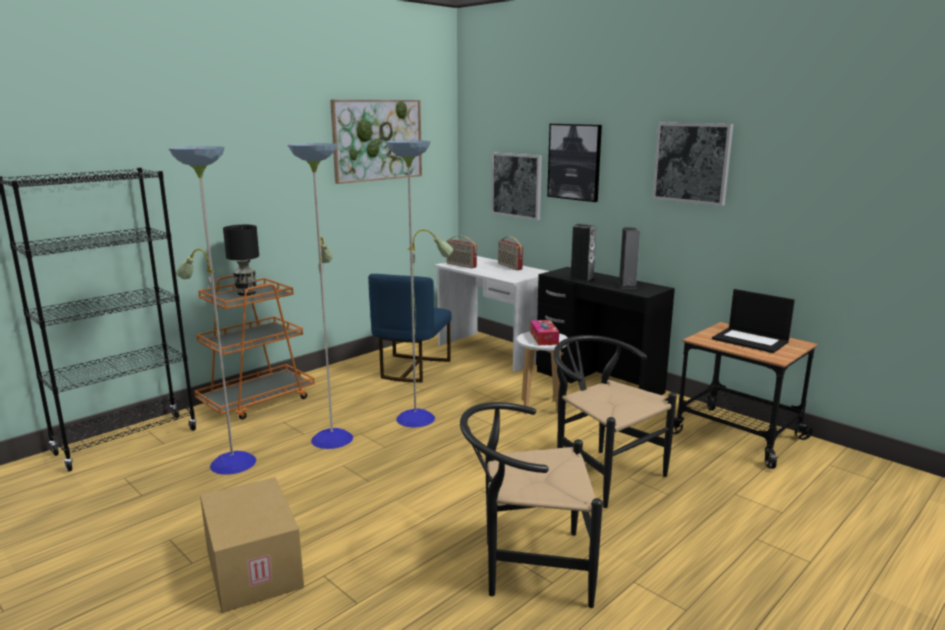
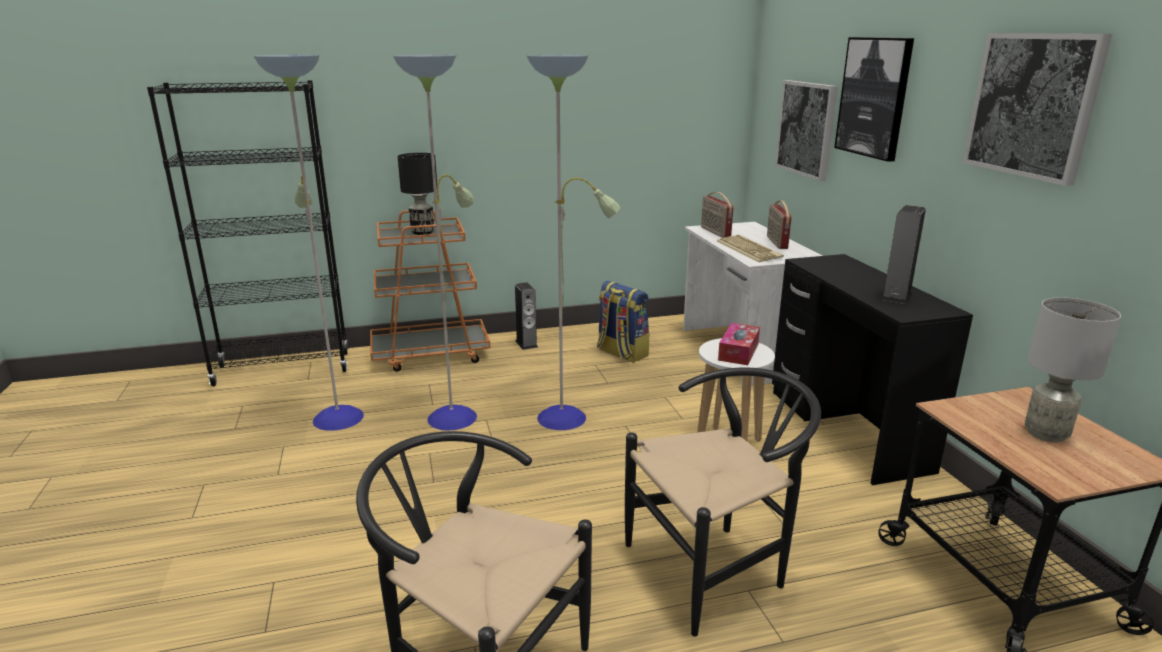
camera: 30 degrees right, 5 degrees up
(251, 568) = (227, 544): cardboard box -> none
(377, 140) = (626, 58): picture -> none
(411, 369) = (621, 353): blue chair -> backpack
(500, 273) = (750, 250): none -> keyboard
(581, 280) = (835, 277): speaker -> speaker (526, 344)
(601, 472) = (716, 568): black chair -> black chair turned 75 degrees clockwise
(751, 340) = (1047, 434): laptop -> grey table lamp

